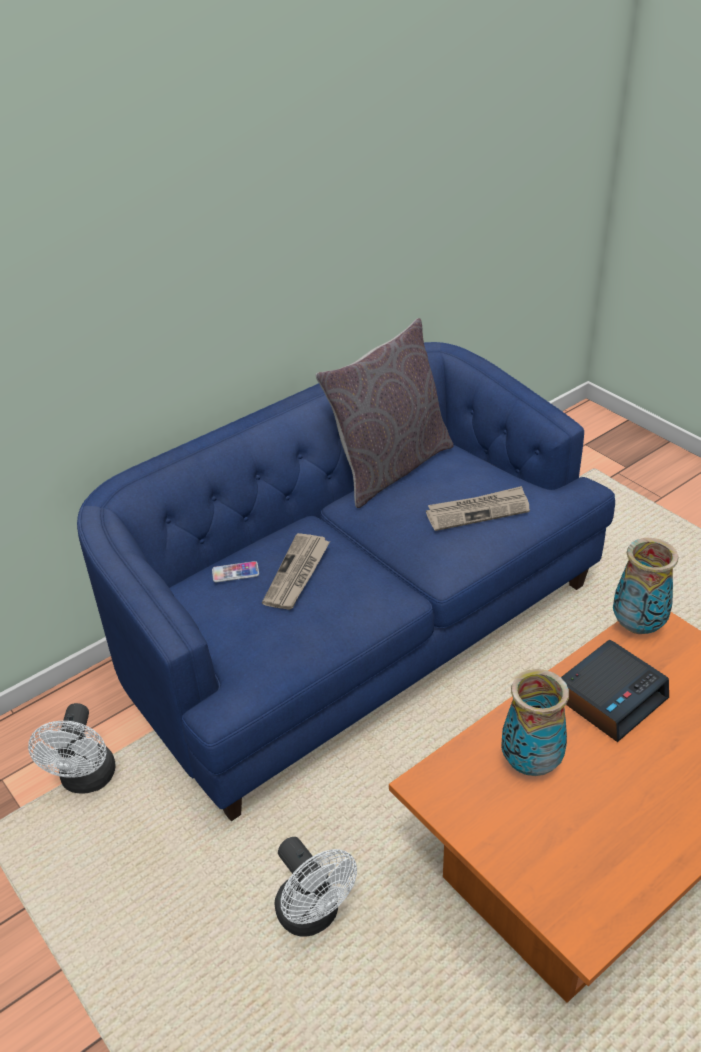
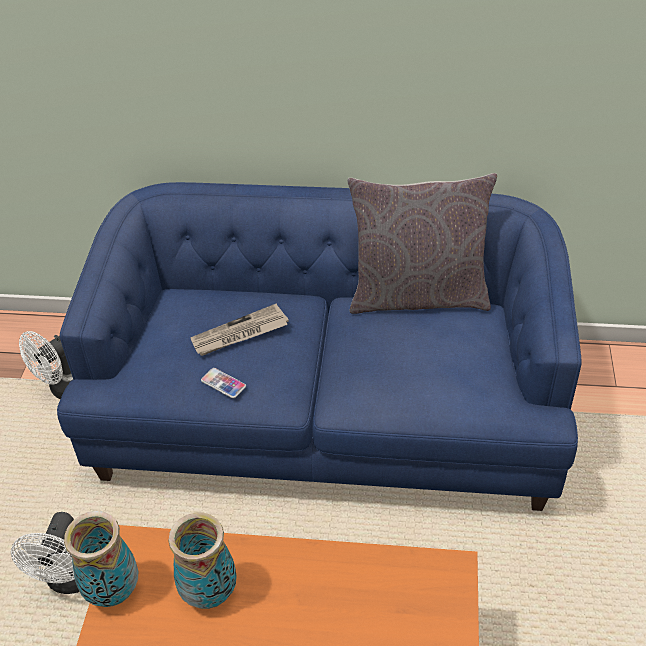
camera: 45 degrees right, 5 degrees up
(235, 572) = (207, 305): phone -> phone (223, 383)
(478, 511) = (424, 376): newspaper -> none
(610, 696) = (329, 597): alarm clock -> none
(637, 626) = (431, 565): vase -> vase (112, 591)

